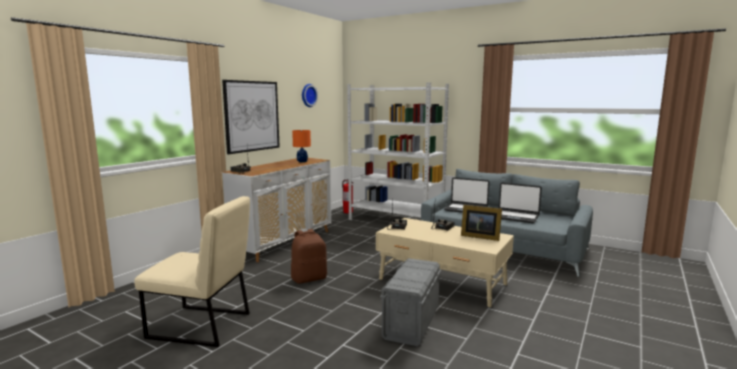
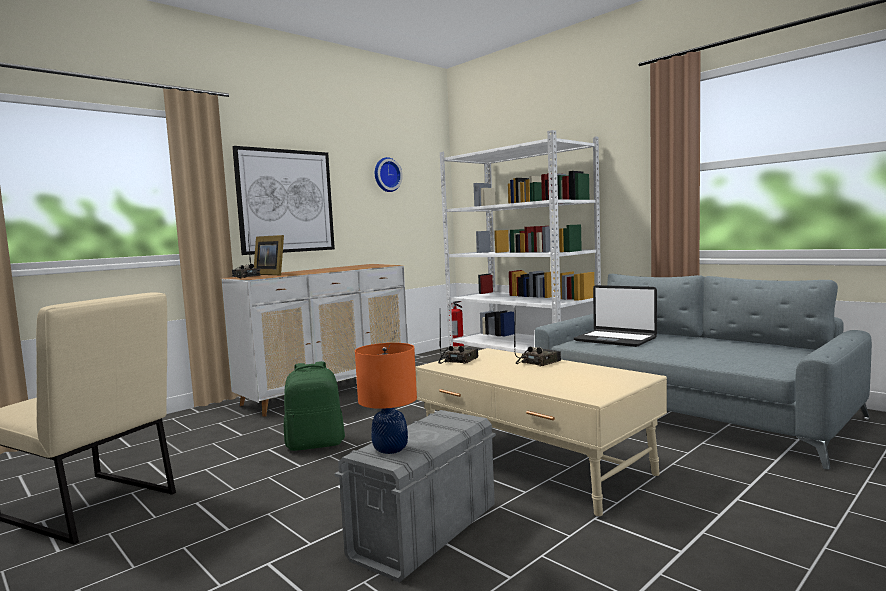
camera: 15 degrees right, 5 degrees down
(302, 161) = (358, 267): orange table lamp -> orange table lamp (392, 449)
(309, 278) = (315, 444): brown backpack -> green backpack
(479, 236) = (593, 376): picture frame -> picture frame (271, 274)
(515, 217) = (701, 351): laptop -> none

